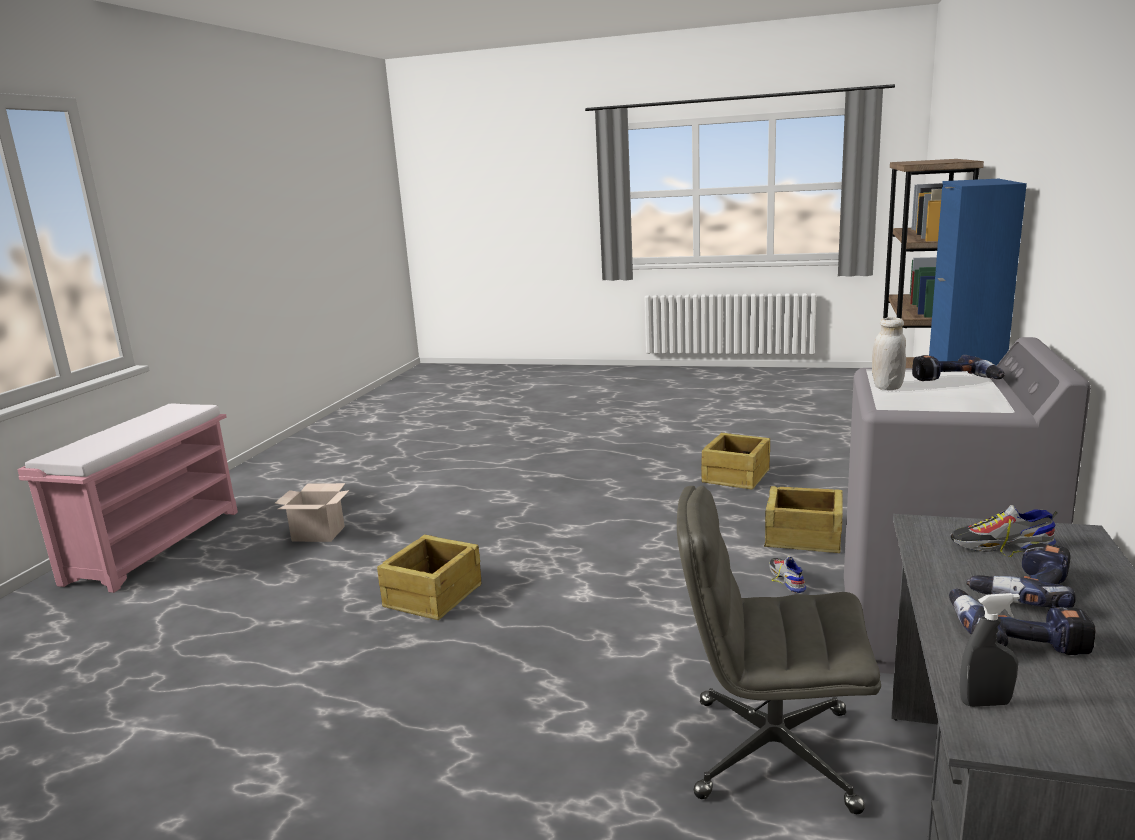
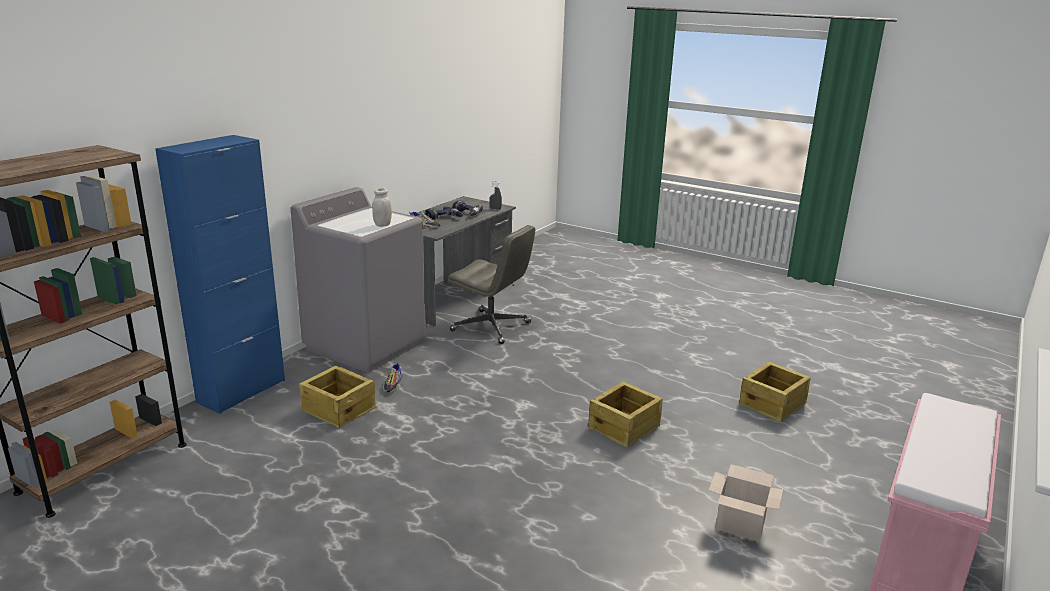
camera: 165 degrees left, 5 degrees up
(735, 476) = (289, 492): crate -> crate (773, 404)
(955, 381) = (347, 222): power drill -> none

